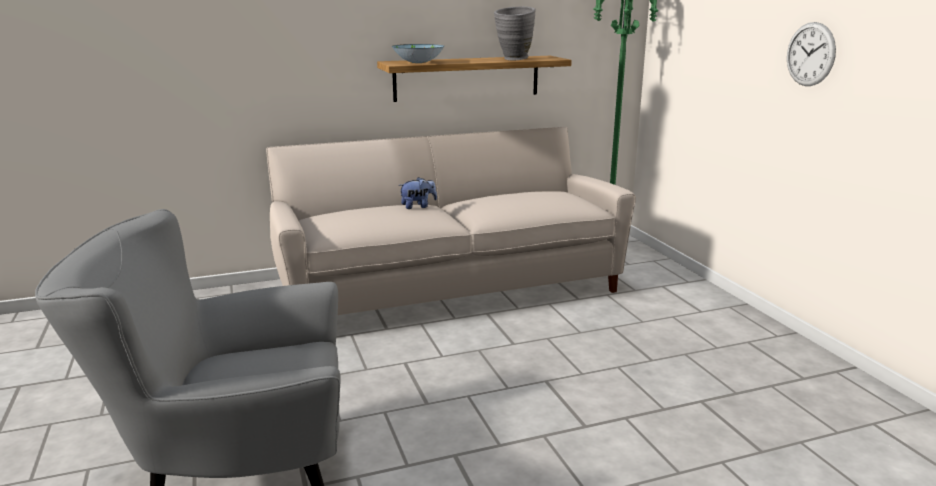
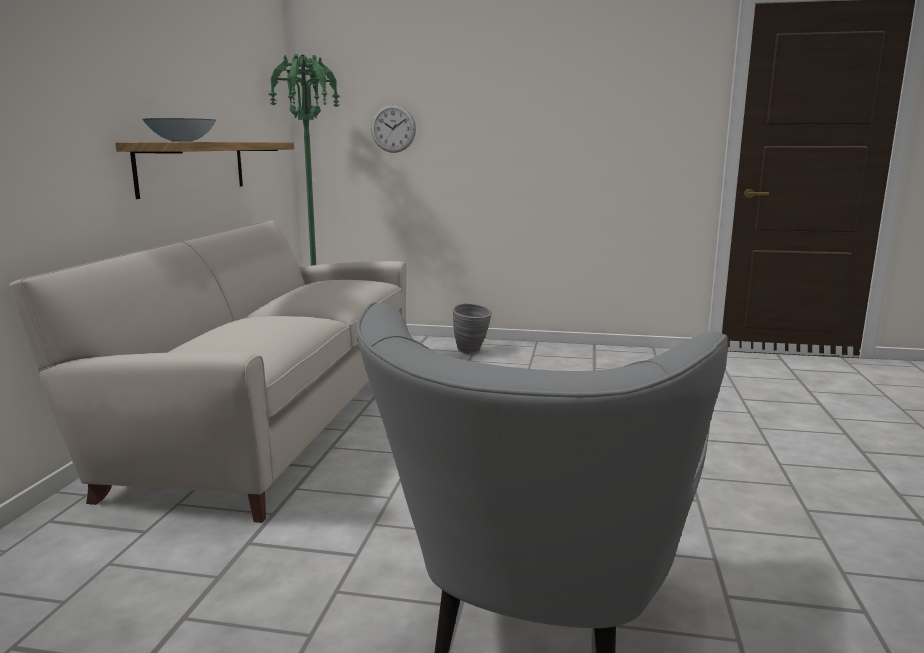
camera: 60 degrees left, 5 degrees down
(418, 206) = (260, 316): plush toy -> none
(514, 59) = (252, 141): grey vase -> grey vase (472, 352)
(810, 54) = (510, 125): wall clock -> wall clock (393, 128)

